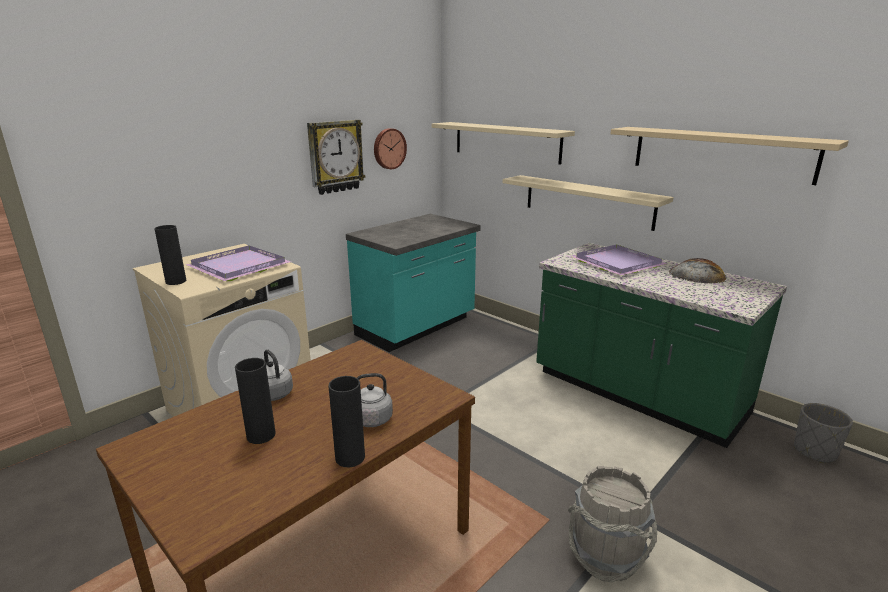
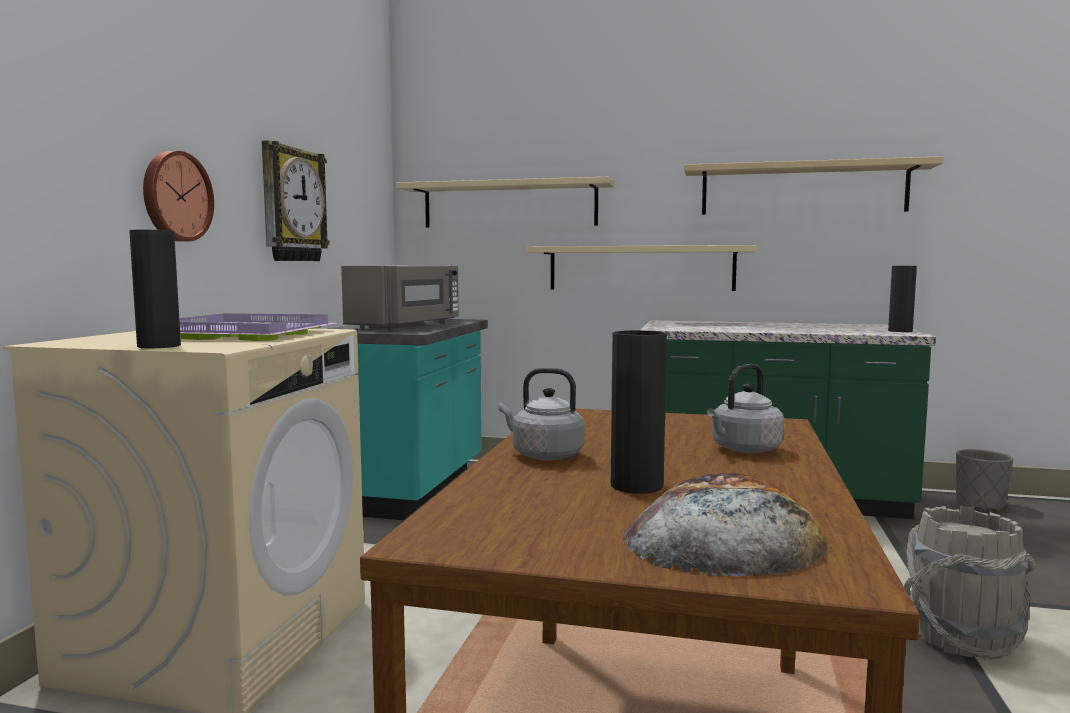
camera: 30 degrees left, 15 degrees down
(350, 458) = (812, 476): black vase -> black vase (900, 331)
(389, 148) = (347, 210): wall clock -> wall clock (175, 196)
(410, 231) = (406, 326): none -> grey microwave
(615, 263) = (719, 325): purple tray -> none
(697, 275) = (814, 325): bread -> bread (725, 539)

